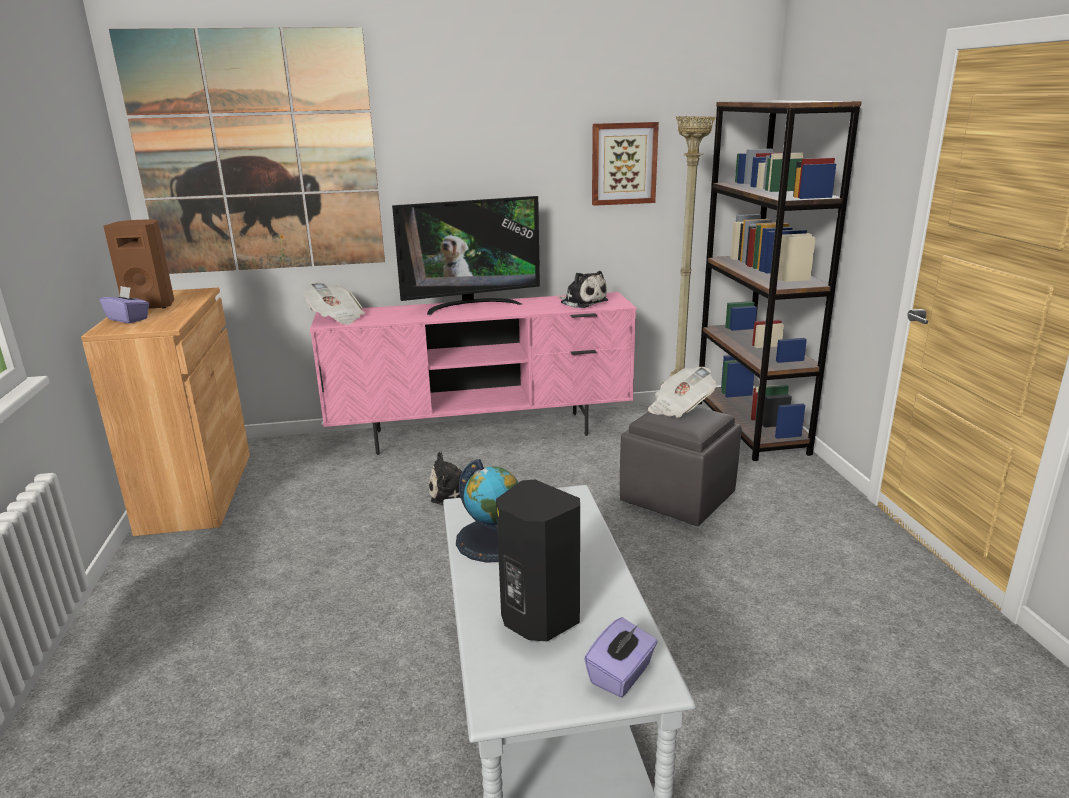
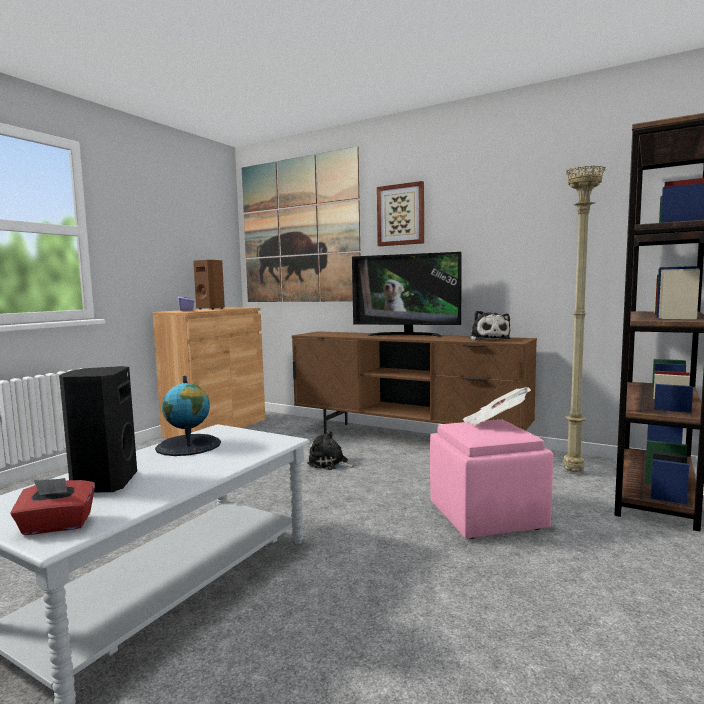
camera: 40 degrees right, 15 degrees down
(336, 318) = (316, 333): newspaper -> none
(483, 433) = (406, 439): pink tv stand -> brown tv stand
(621, 674) = (57, 526): purple tissue box -> red tissue box
(623, 163) = (545, 225): picture -> picture (401, 215)
(679, 497) = (488, 516): grey ottoman -> pink ottoman

